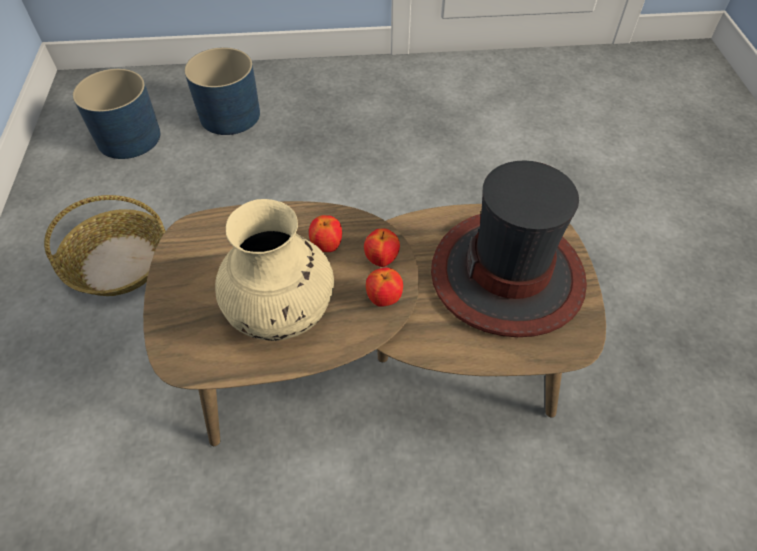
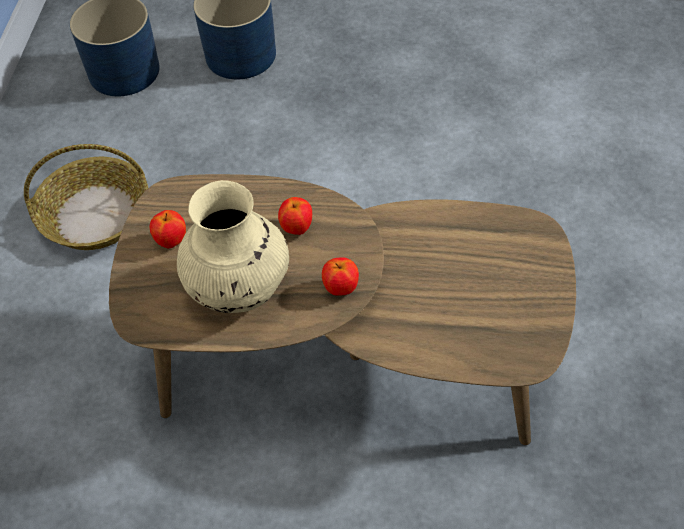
camera: 15 degrees right, 0 degrees up
(381, 260) = (348, 249): apple -> apple (171, 241)
(508, 275) = (481, 281): hat -> none

